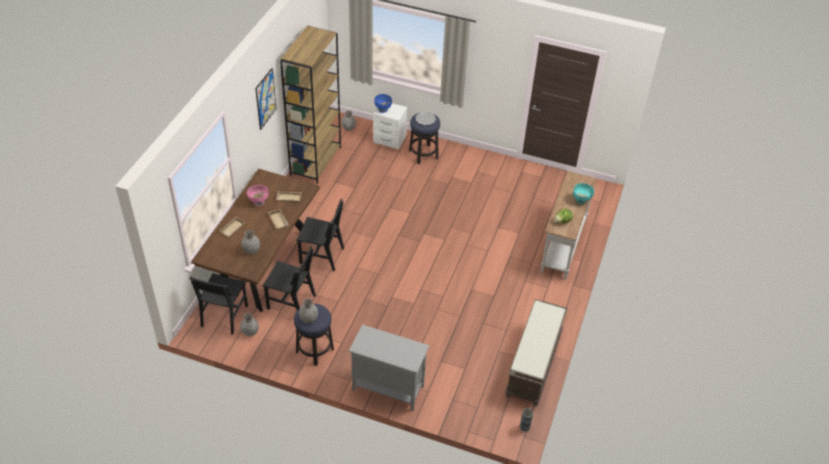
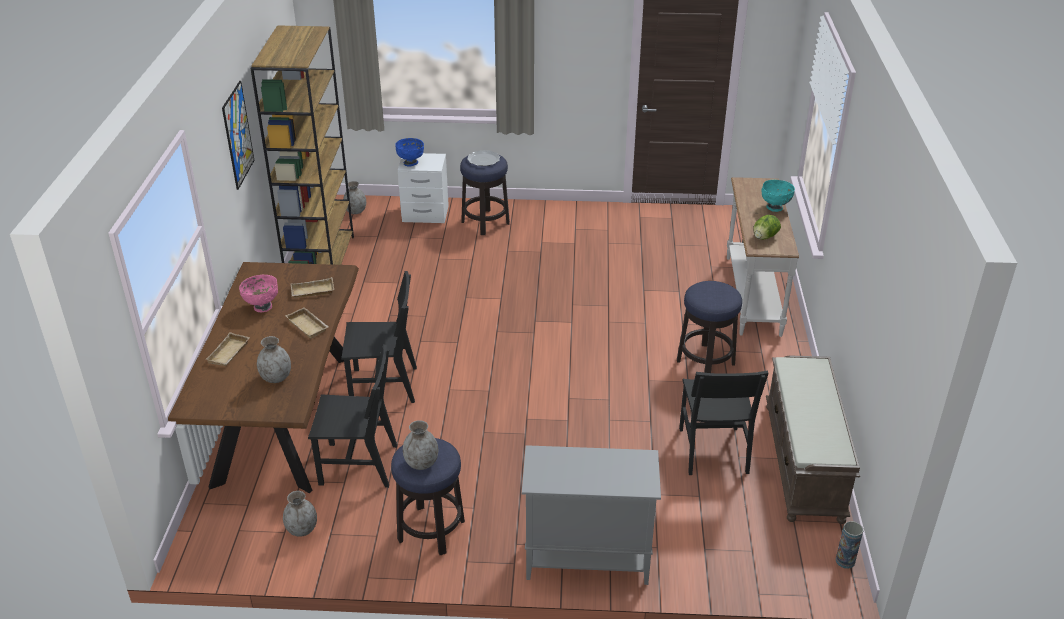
camera: 15 degrees left, 10 degrees down
(224, 316) = (244, 514): black chair -> black chair (713, 450)
(510, 286) = (705, 362): none -> stool

